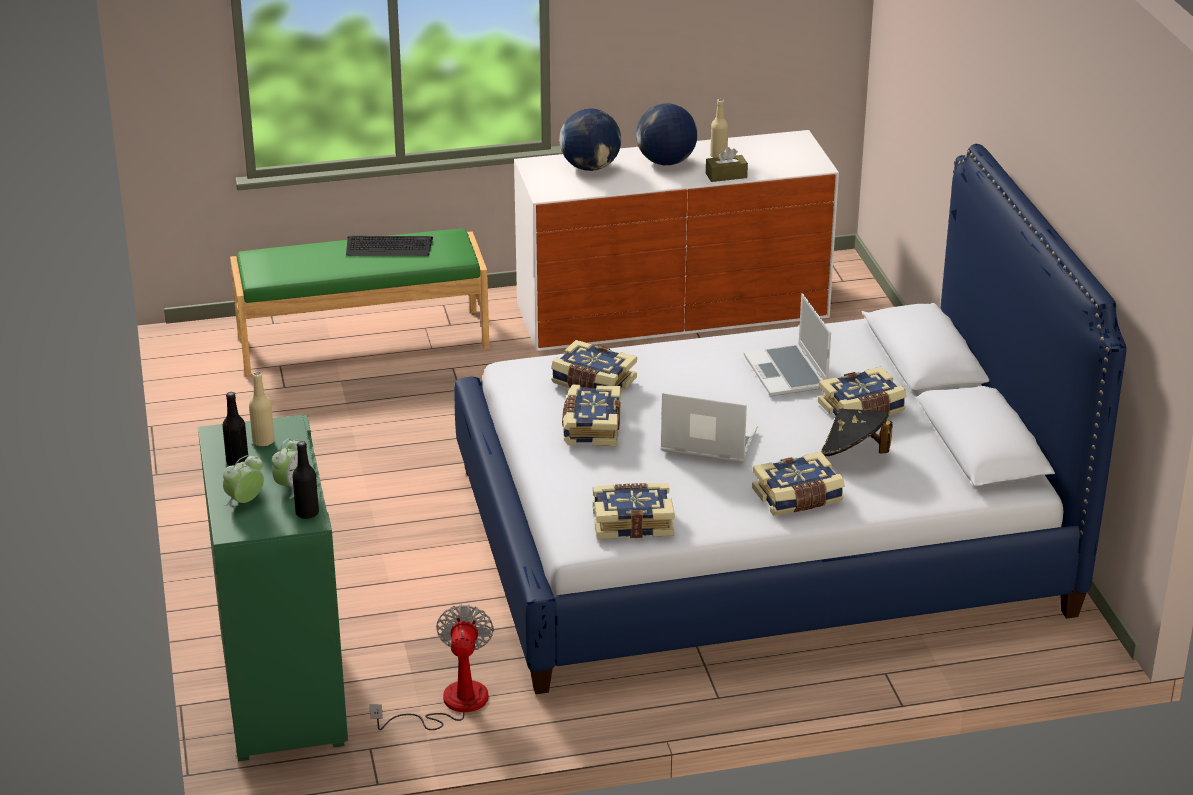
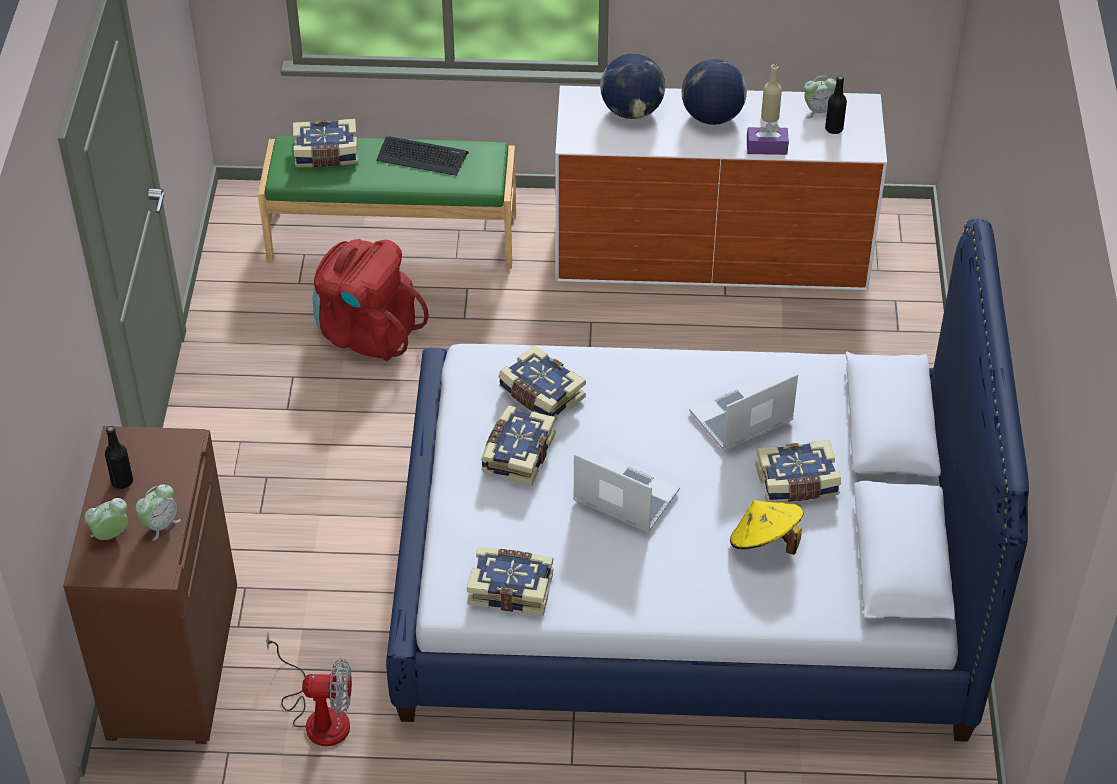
camera: 15 degrees right, 15 degrees up
(263, 441) = (156, 458): beige bottle -> none
(280, 688) = (171, 660): green cabinet -> brown cabinet
(307, 513) = (162, 563): black bottle -> black bottle (834, 129)
(368, 413) = (367, 332): none -> red backpack
(450, 704) = (318, 715): fan -> fan turned 75 degrees clockwise
(726, 175) = (766, 147): brown tissue box -> purple tissue box
(760, 147) = (818, 111): none -> alarm clock
(787, 373) = (741, 418): laptop -> laptop turned 60 degrees clockwise
(798, 498) = (685, 590): book -> book (326, 154)
(853, 454) = (764, 542): black hat -> yellow hat

